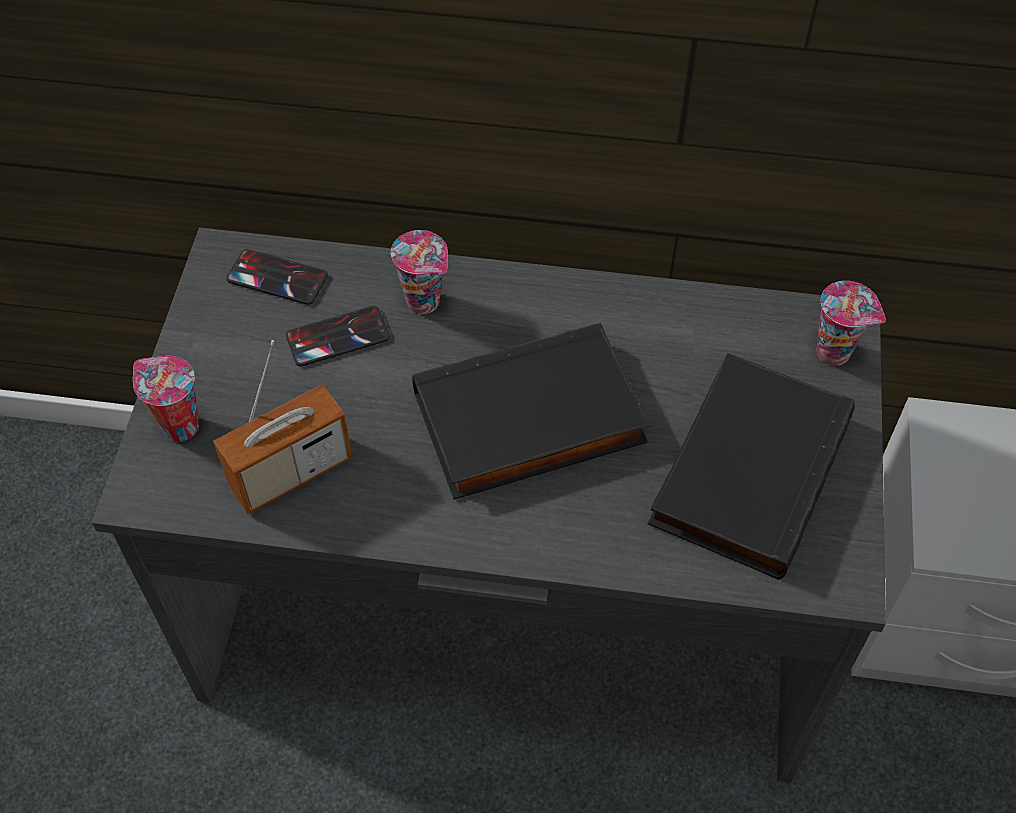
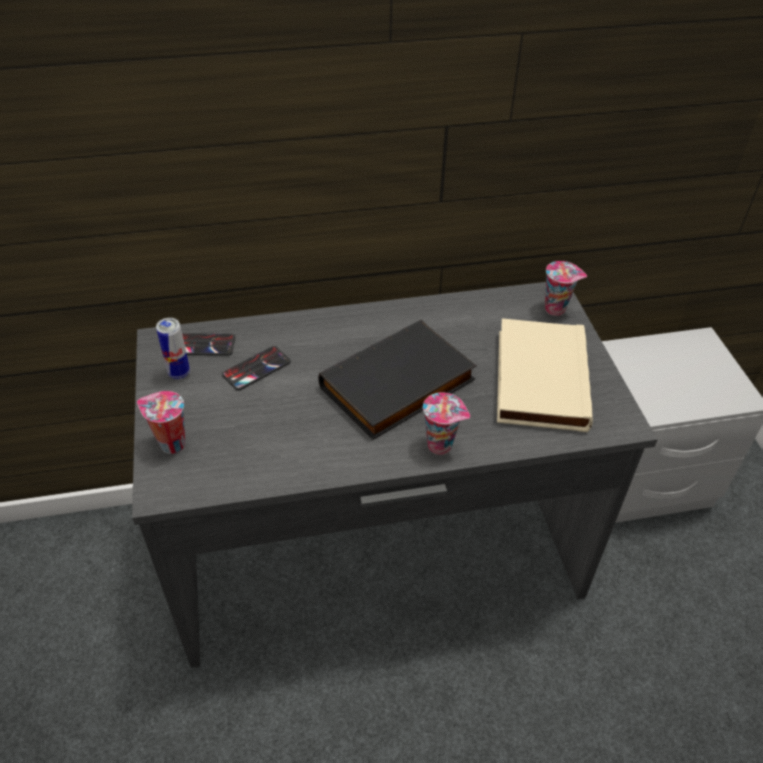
camera: 20 degrees left, 10 degrees down
(229, 316) = (179, 373): none -> can
(291, 473) = (259, 452): radio -> none
(425, 302) = (304, 337): cup -> cup (441, 445)
(746, 467) = (537, 378): black book -> beige book

